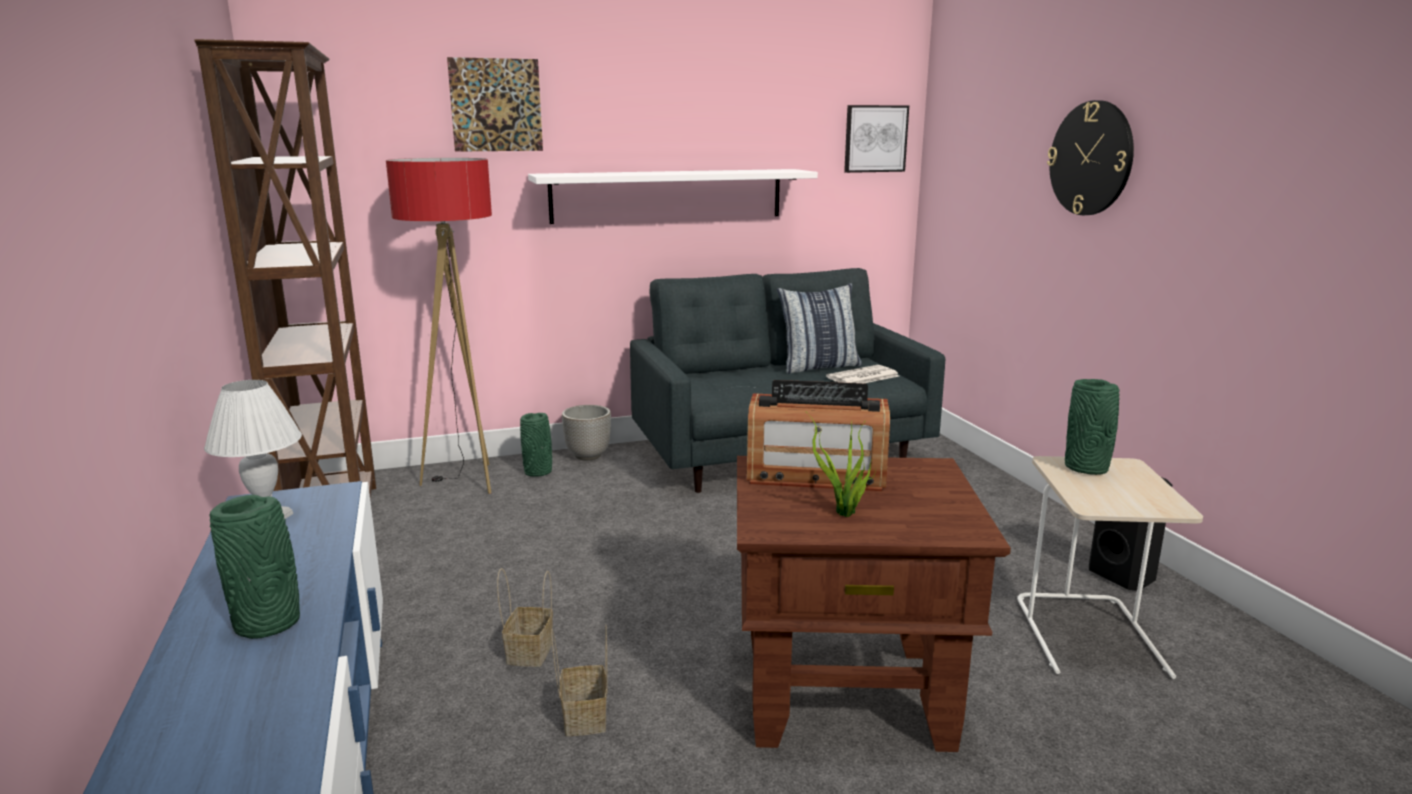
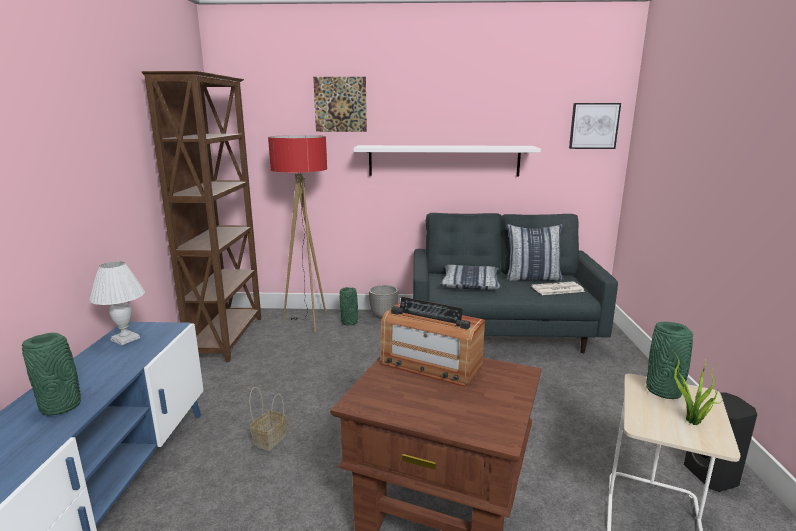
camera: 20 degrees right, 0 degrees up
(583, 716) = (270, 491): basket -> none
(738, 383) = (470, 284): none -> pillow
(844, 514) = (421, 401): potted plant -> potted plant (692, 422)
(1091, 158) = (732, 145): wall clock -> none

